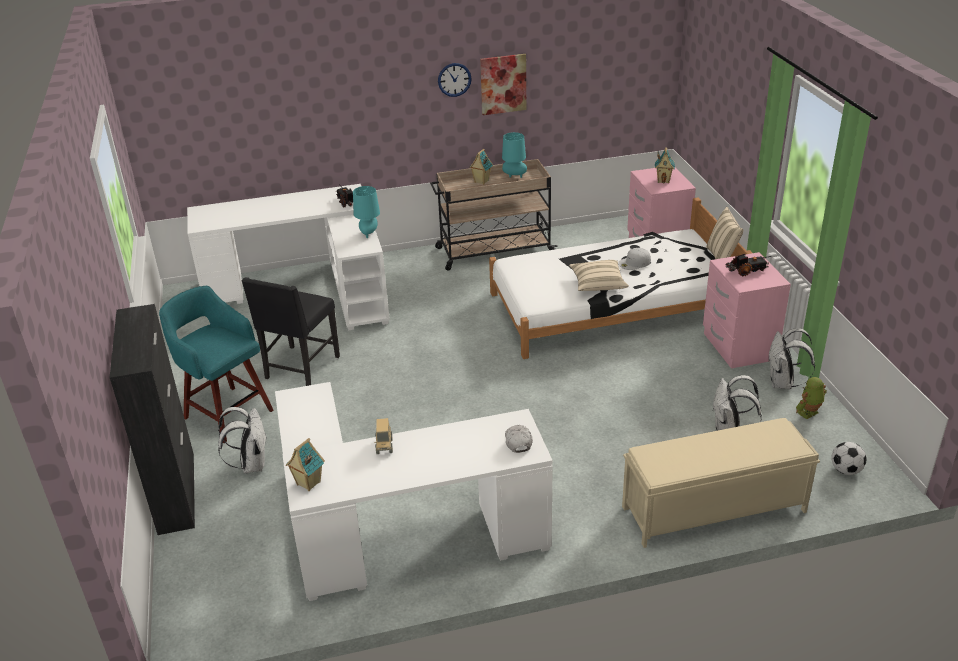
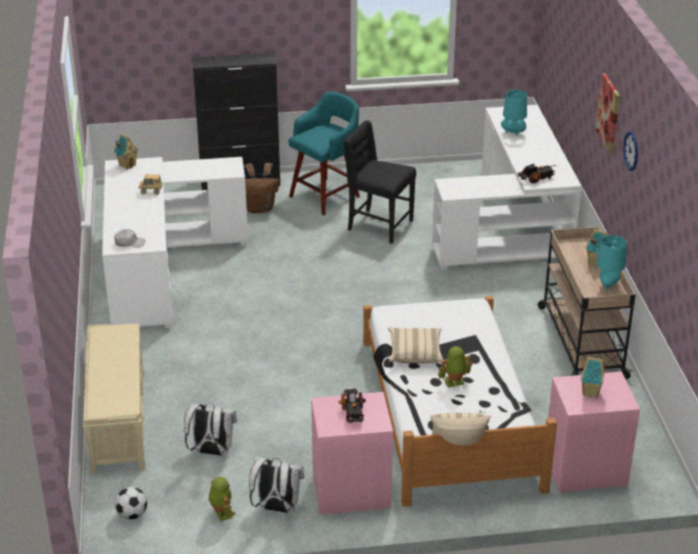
camera: 95 degrees right, 0 degrees up
(251, 464) = (260, 208): white backpack -> brown backpack
(369, 234) = (478, 194): turquoise table lamp -> turquoise table lamp (513, 133)
(503, 84) = (648, 191): picture -> picture (609, 113)
(634, 263) = (454, 383): white cap -> toy robot

